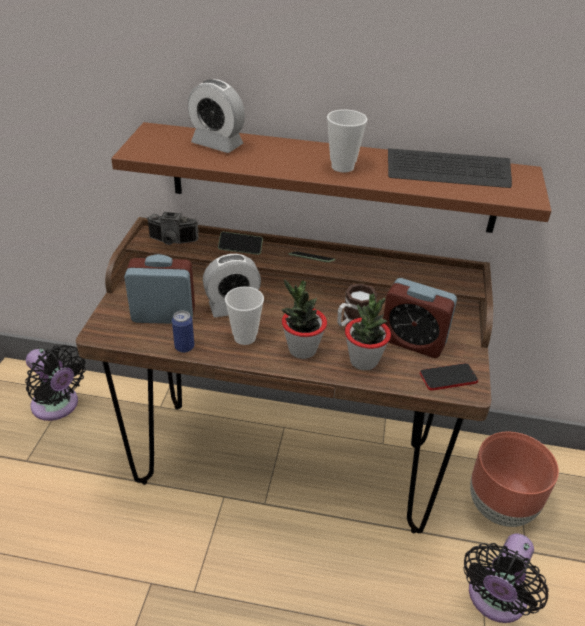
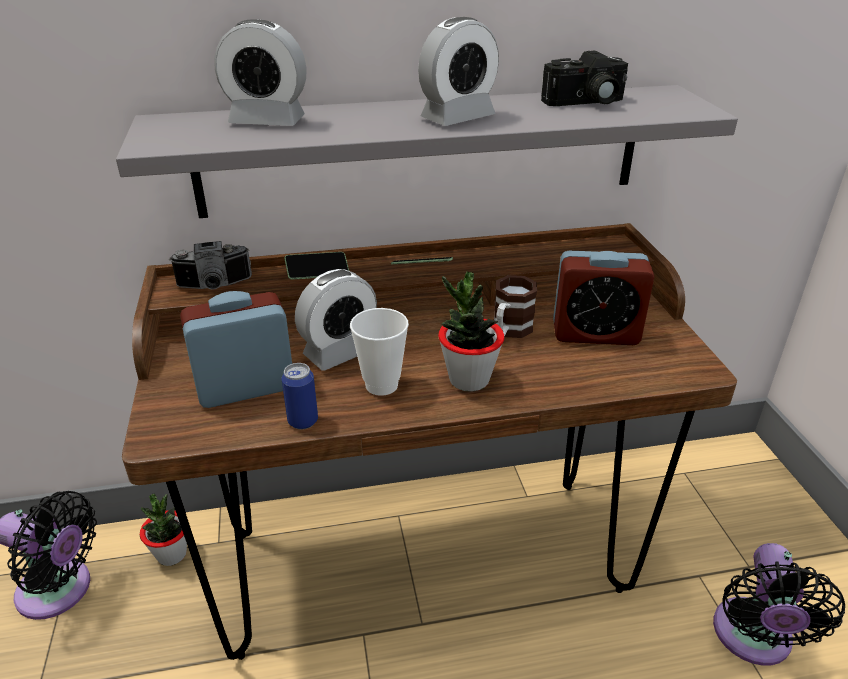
camera: 20 degrees left, 5 degrees down
(332, 178) = (423, 151): brown shelf -> grey shelf
(342, 167) = (457, 117): cup -> alarm clock
(363, 361) = (555, 372): potted plant -> potted plant (172, 554)
(447, 171) = (585, 103): keyboard -> camera
(448, 378) = (667, 363): phone -> none
(501, 507) = (695, 525): brown planter -> none

